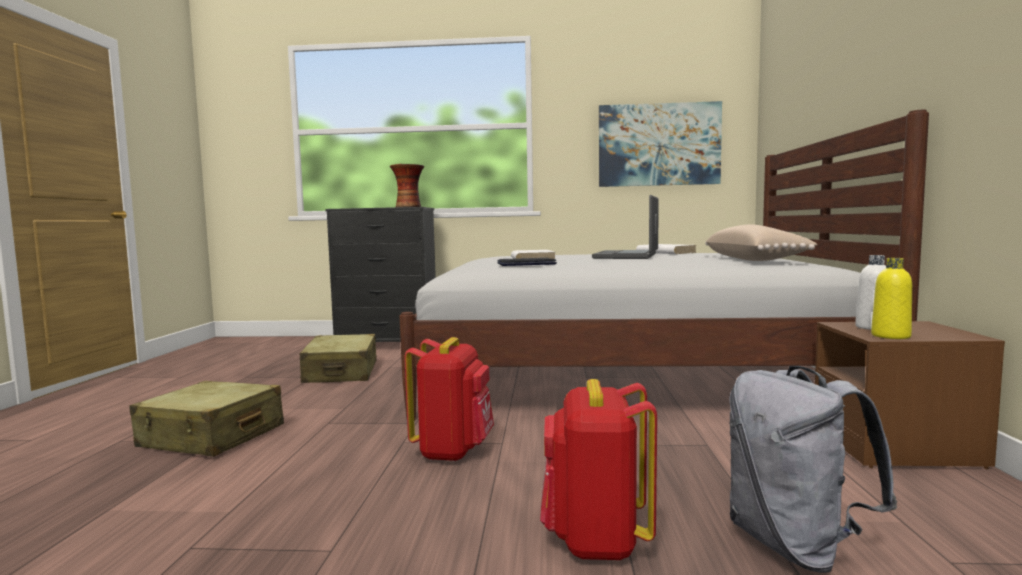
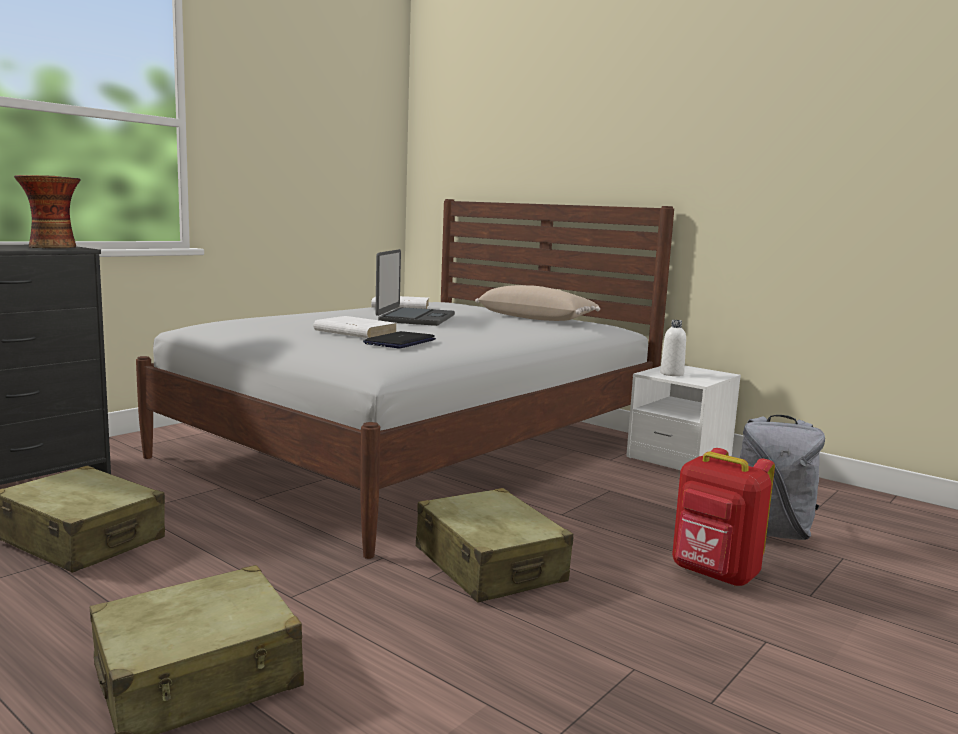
camera: 55 degrees left, 5 degrees up
(453, 451) = (490, 565): red backpack -> beige suitcase
(627, 256) = (415, 318): laptop -> laptop turned 135 degrees counterclockwise
(658, 145) = (326, 170): picture -> none
(890, 336) = (700, 380): yellow bottle -> none
(895, 447) = (679, 458): brown nightstand -> white nightstand

